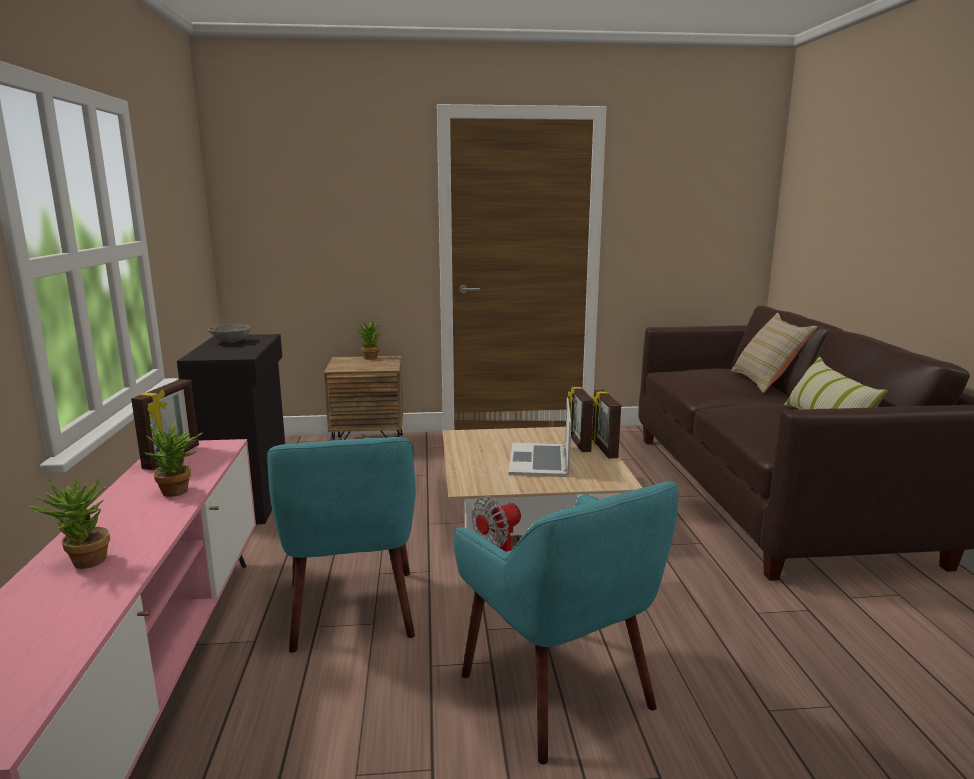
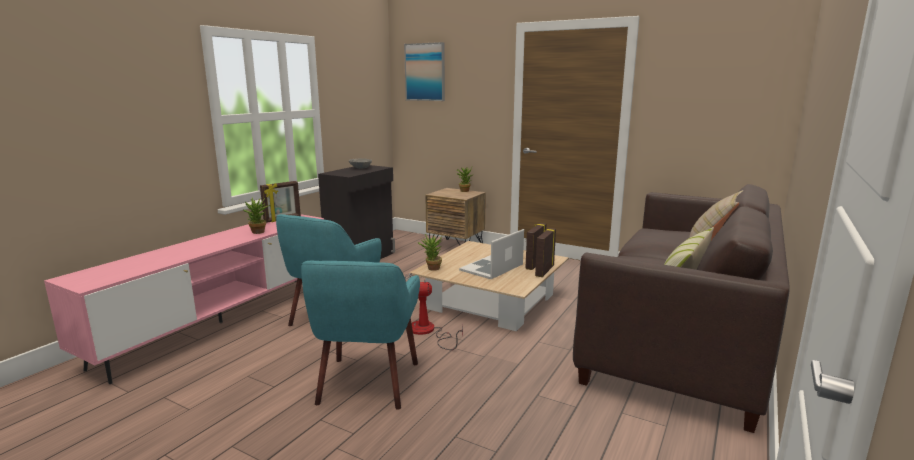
camera: 35 degrees right, 0 degrees up
(83, 564) = (188, 248): potted plant -> potted plant (431, 269)
(278, 175) = (425, 72): none -> picture

